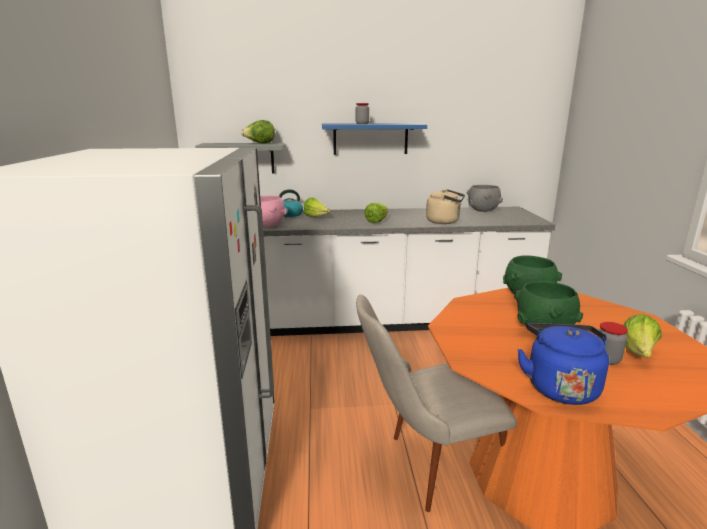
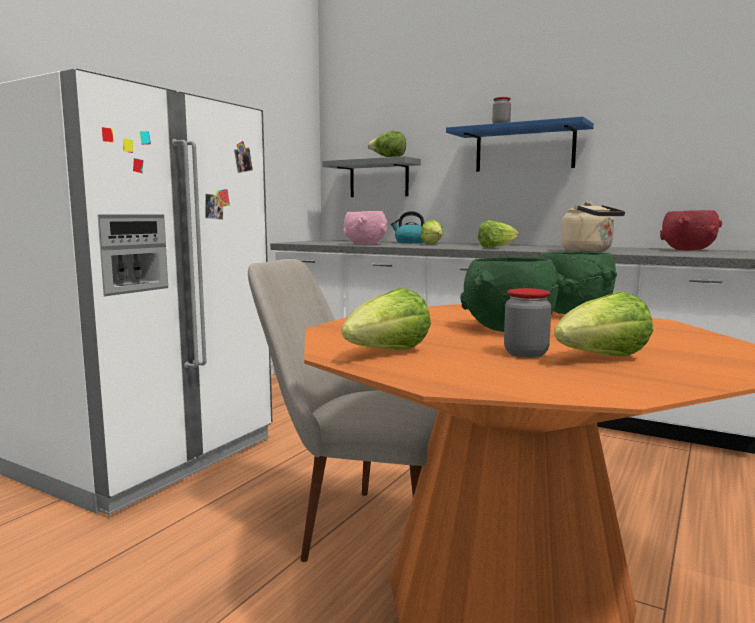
camera: 35 degrees right, 10 degrees down
(483, 210) = (688, 250): grey bowl -> red bowl
(559, 386) = (386, 353): blue kettle -> lettuce

